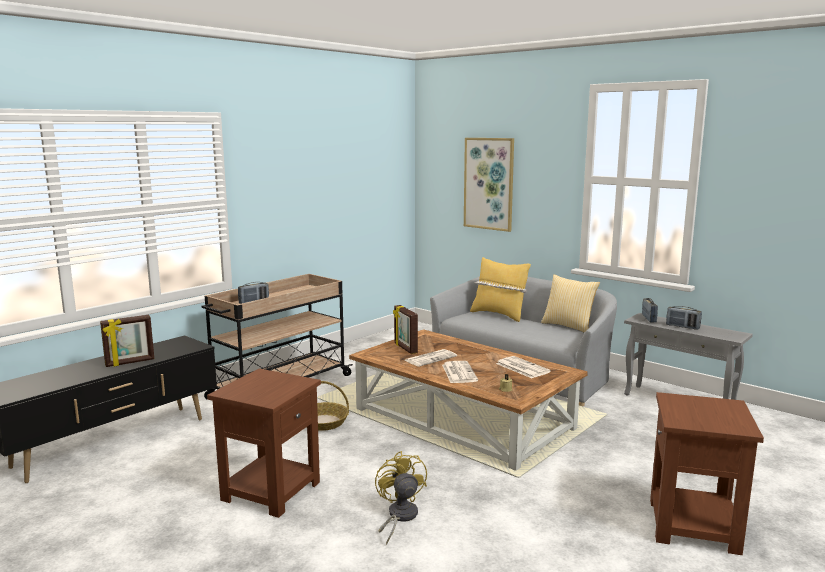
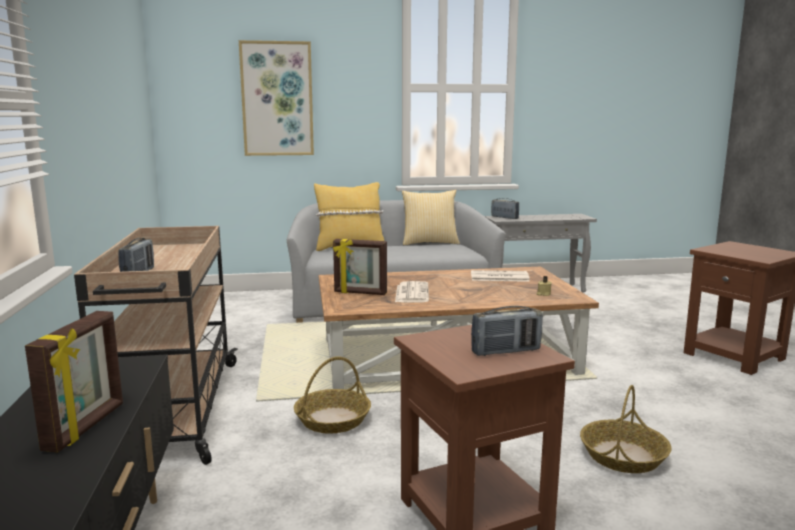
camera: 50 degrees left, 0 degrees up
(399, 517) = (623, 456): yellow fan -> basket
(458, 372) = (471, 295): newspaper -> none
(682, 327) = (539, 218): radio -> radio (506, 351)

